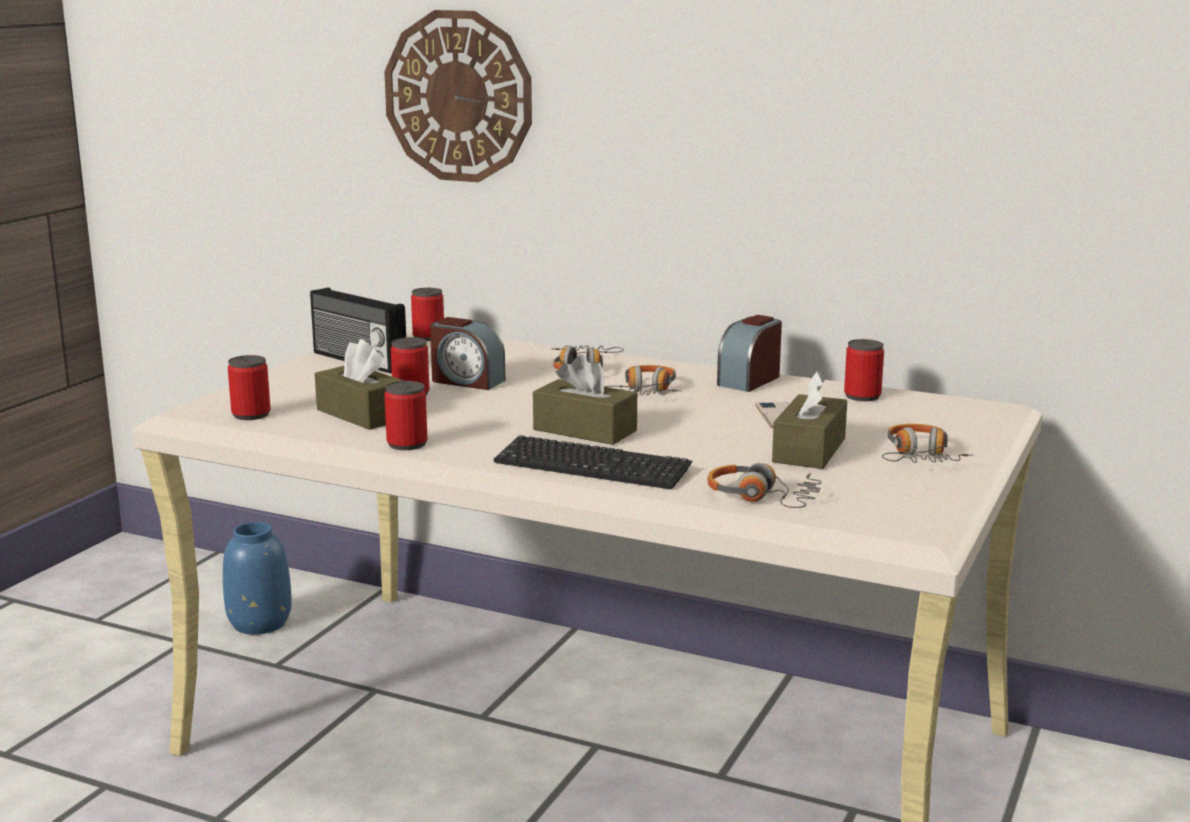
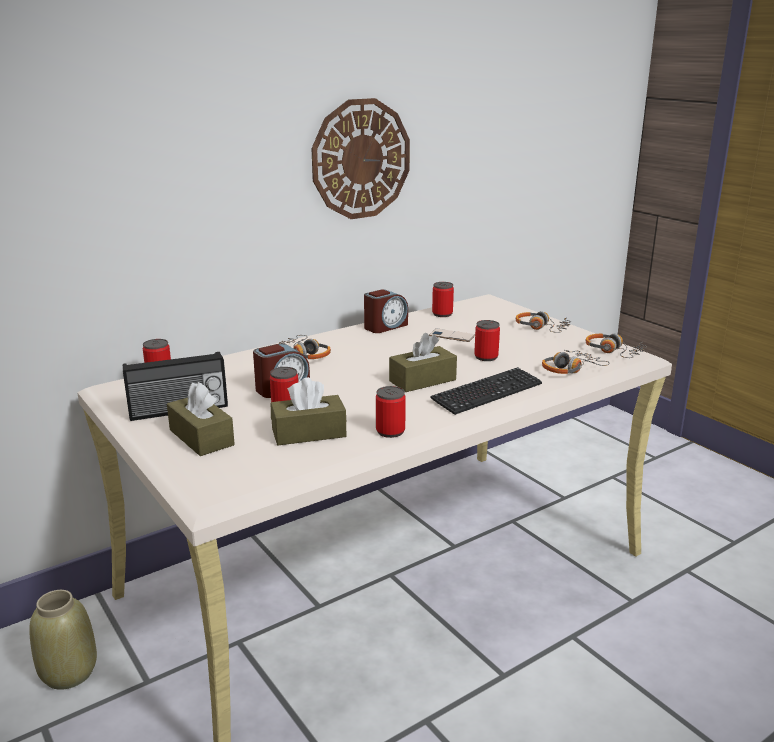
camera: 60 degrees left, 5 degrees up
(251, 415) = (255, 470): can -> can (486, 357)
(260, 623) = (68, 672): blue vase -> beige vase
(458, 96) = (129, 184): wall clock -> wall clock (361, 159)
(645, 392) = (373, 352): headphones -> headphones (613, 352)
(749, 380) = (385, 326): alarm clock -> alarm clock turned 105 degrees counterclockwise
(809, 450) = (511, 344): brown tissue box -> brown tissue box (201, 437)

